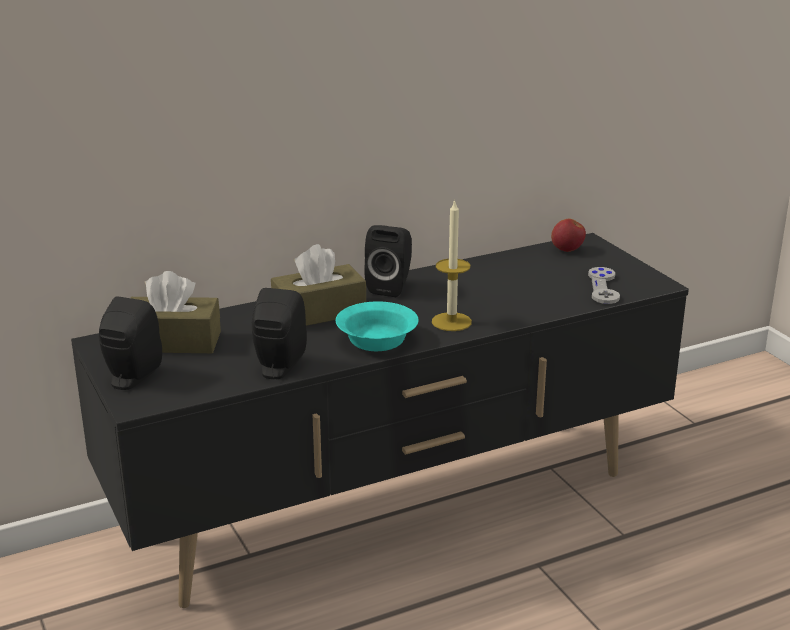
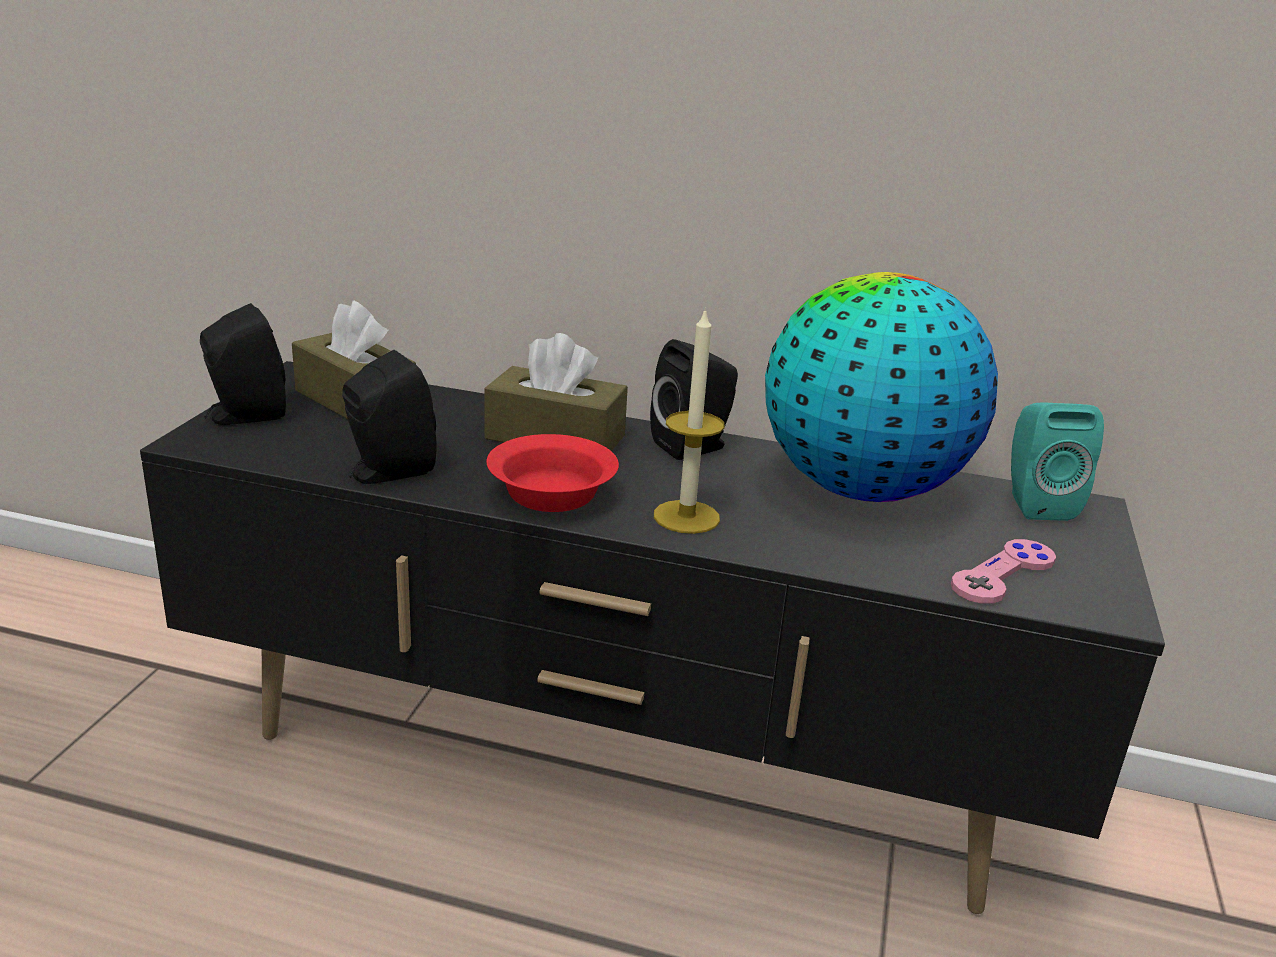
camera: 40 degrees right, 0 degrees up
(378, 341) = (551, 496): turquoise bowl -> red bowl
(494, 275) = (860, 489): none -> globe
(567, 250) = (1035, 503): apple -> turquoise speaker
(603, 287) = (1003, 574): grey game controller -> pink game controller

